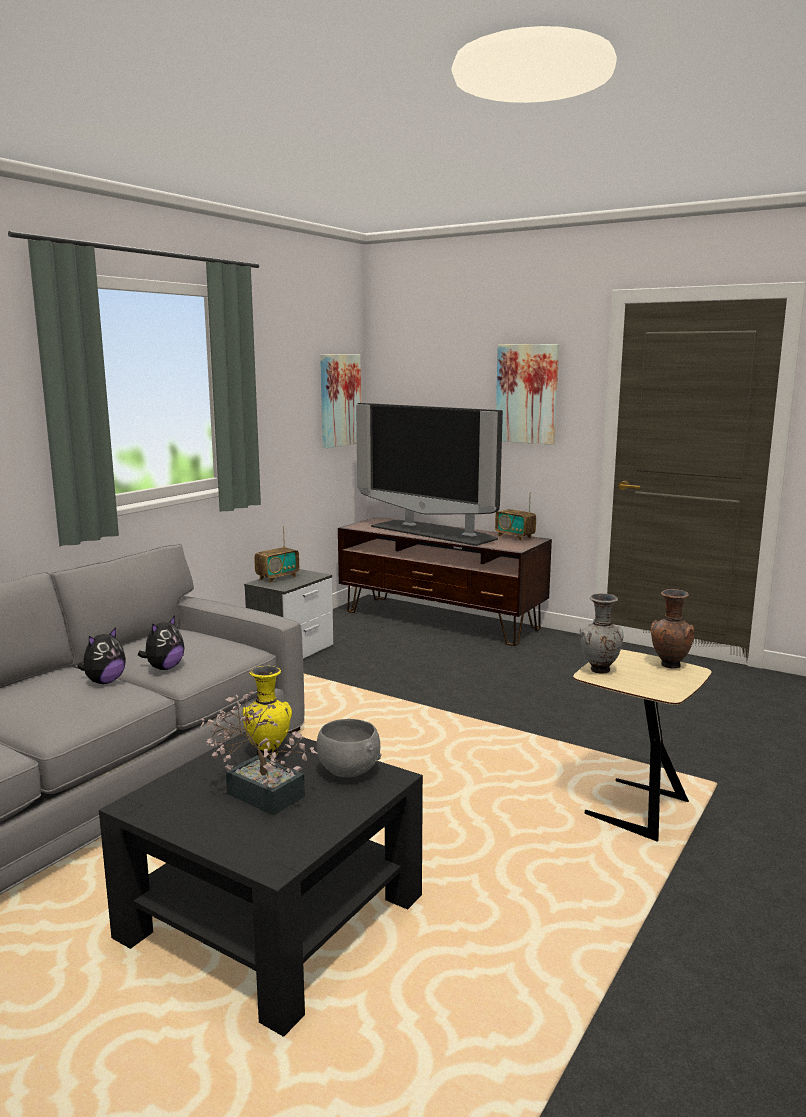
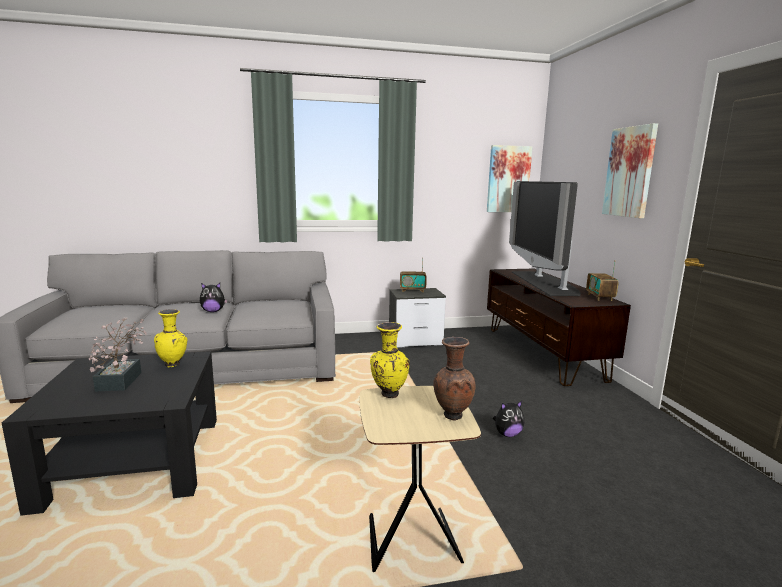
camera: 45 degrees right, 0 degrees up
(164, 668) = (246, 313): plush toy -> plush toy (507, 434)
(348, 771) = (169, 388): grey bowl -> none
(599, 671) = (388, 394): grey vase -> yellow vase

